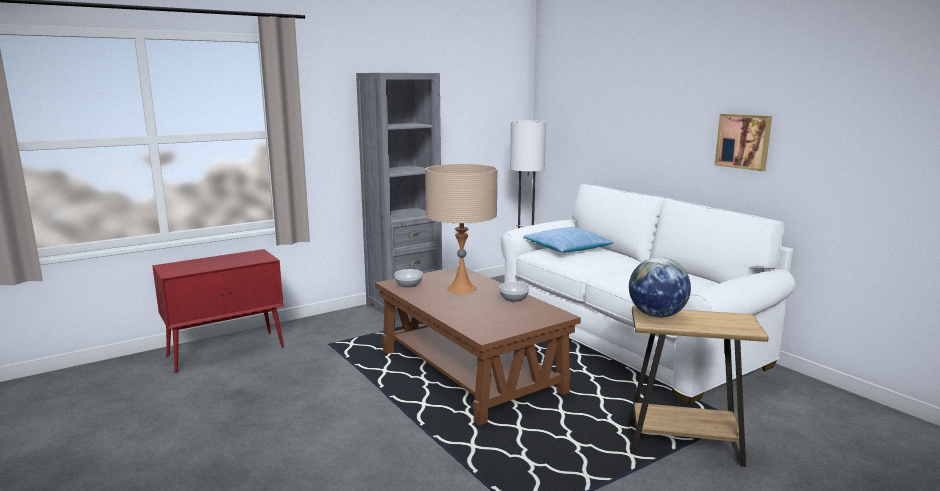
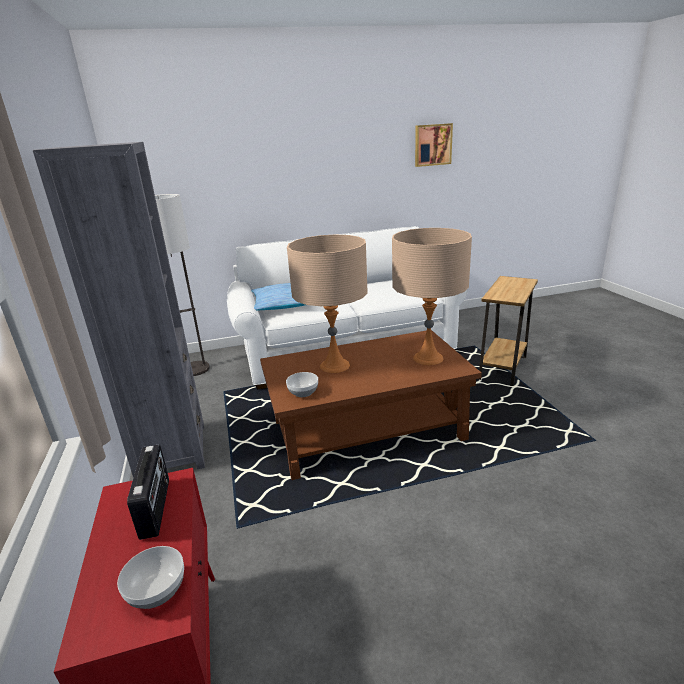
camera: 70 degrees left, 10 degrees up
(244, 260) = (156, 508): none -> radio
(501, 320) = (428, 358): none -> beige table lamp
(514, 299) = (378, 346): bowl -> bowl (158, 590)
(656, 315) = (501, 295): globe -> none
(744, 141) = (368, 178): picture -> picture (432, 145)

